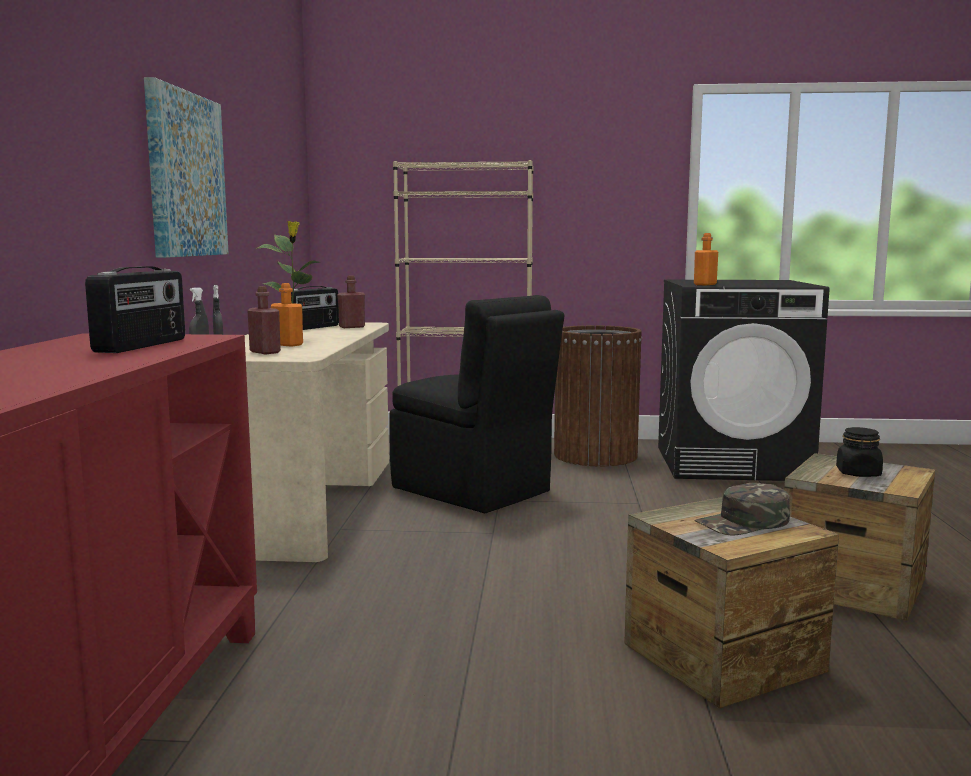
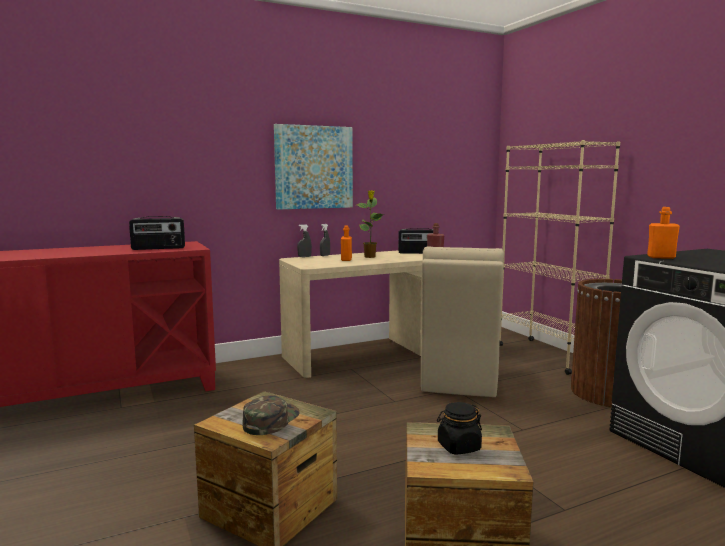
camera: 60 degrees right, 0 degrees up
(265, 352) = (316, 261): red bottle -> none
(473, 491) = (459, 379): black chair -> beige chair
(743, 523) = (270, 420): green cap -> green cap turned 75 degrees clockwise

